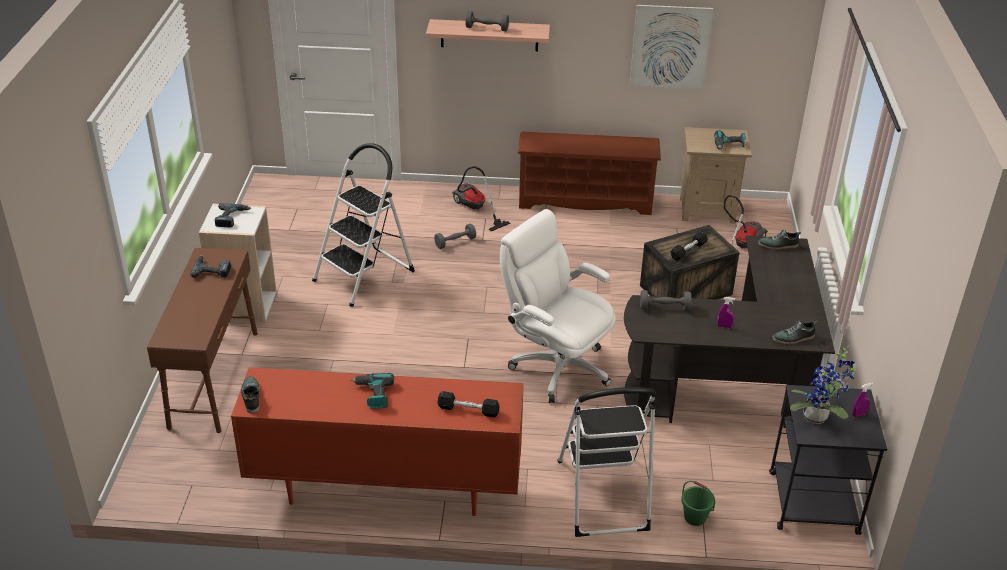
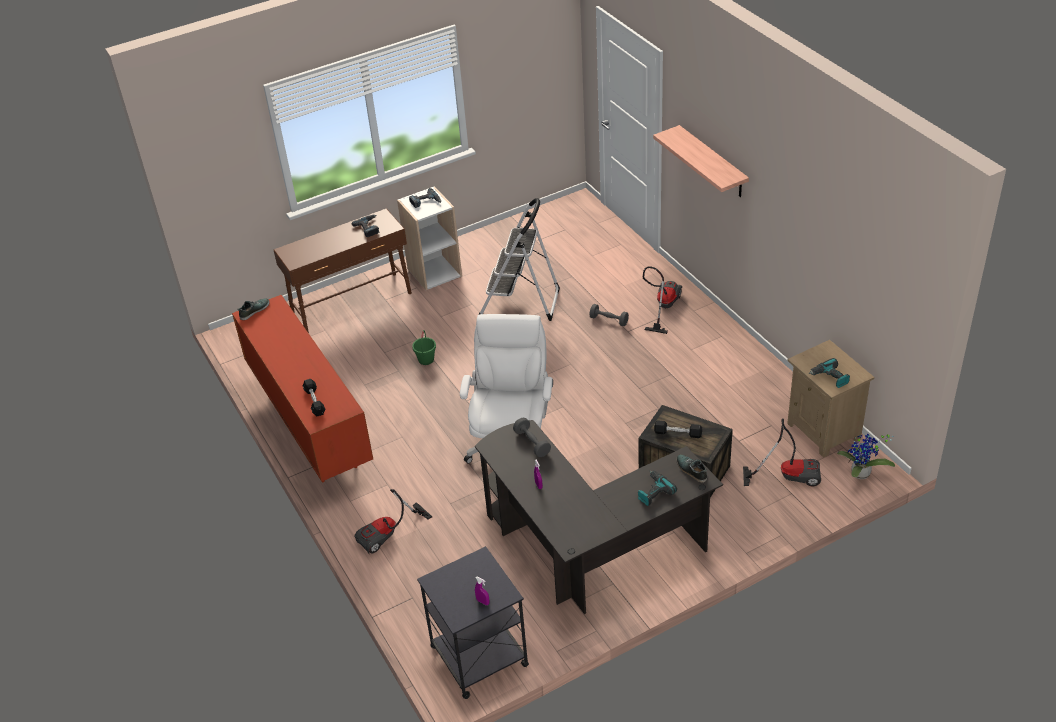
camera: 60 degrees right, 5 degrees up
(373, 394) = (296, 355): power drill -> power drill (653, 491)
(487, 28) = (698, 155): grey dumbbell -> none
(585, 200) = (748, 356): brown shoe rack -> none
(602, 497) = (389, 535): step ladder -> vacuum cleaner
(670, 47) = (827, 254): picture -> none
(695, 517) = (408, 594): green bucket -> green bucket (426, 360)
(793, 338) = (561, 530): shoe -> none
(818, 418) = (457, 579): potted plant -> potted plant (861, 475)

